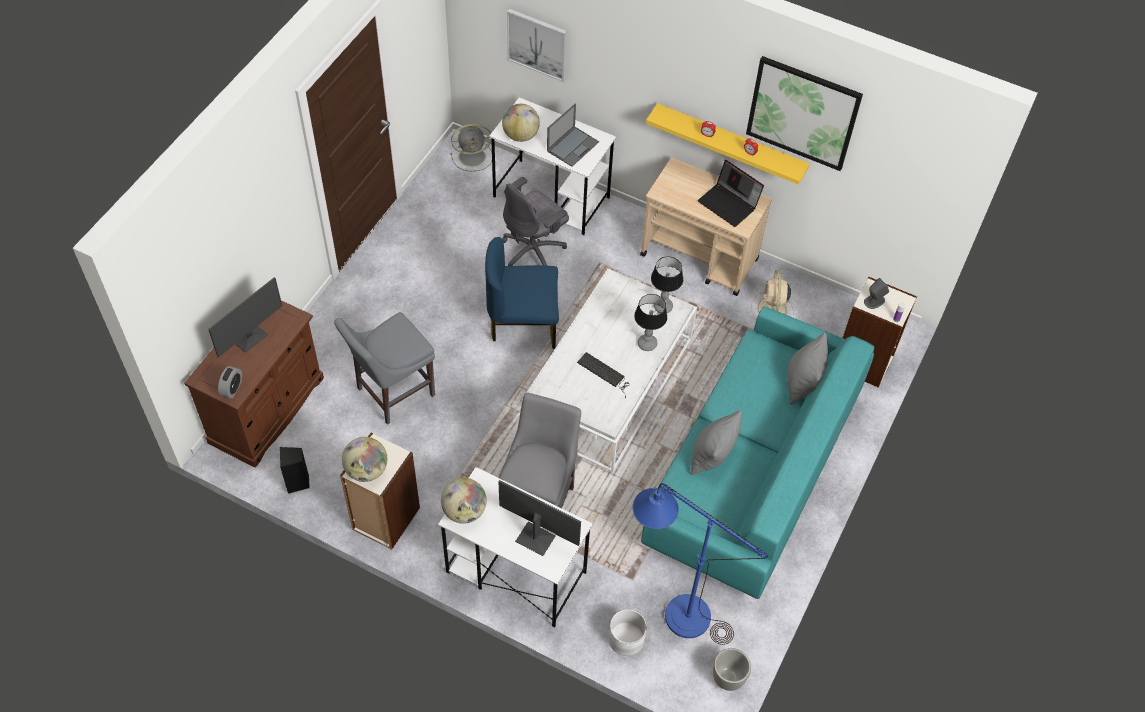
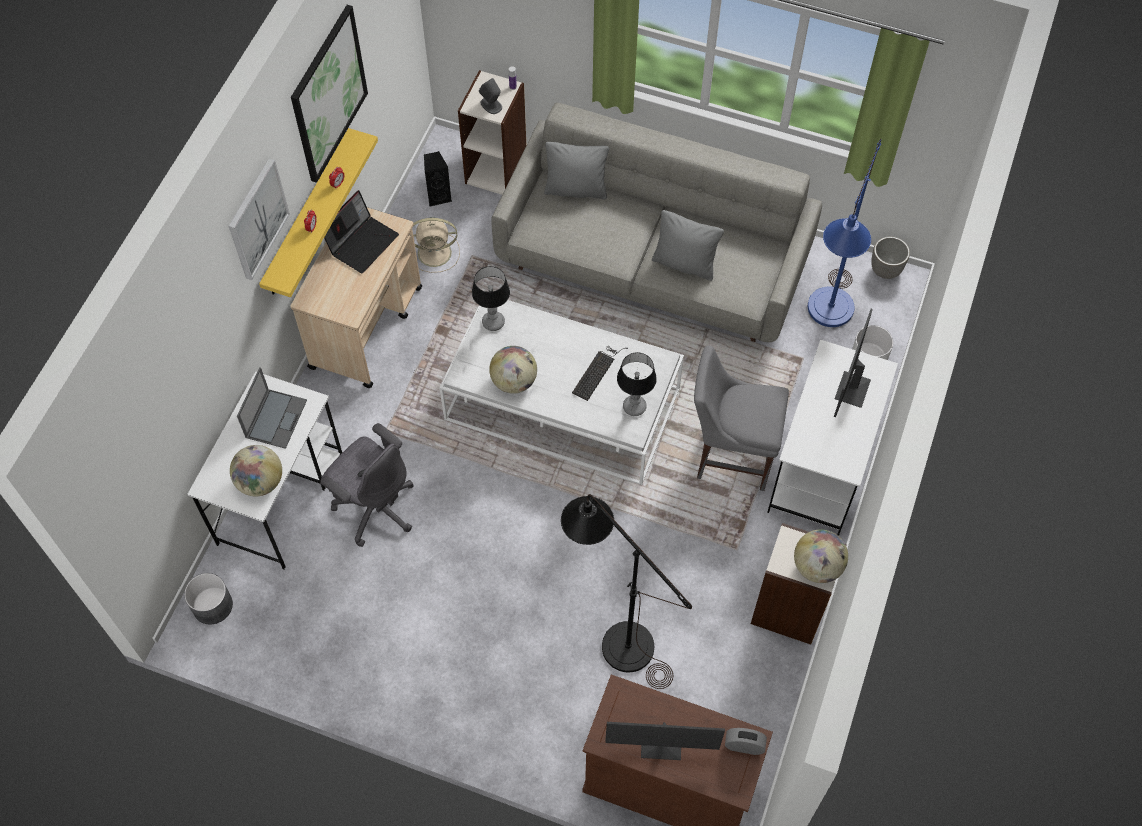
camera: 95 degrees left, 5 degrees up
(249, 337) = (661, 744): monitor -> monitor turned 150 degrees clockwise
(298, 483) = (763, 720): black speaker -> black speaker (438, 196)
(392, 393) = (616, 637): grey chair -> black floor lamp
(464, 511) = (838, 461): globe -> globe (514, 381)
(473, 156) = (212, 605): grey fan -> grey planter
(523, 323) = (489, 504): blue chair -> none
(537, 44) = (170, 419): picture -> picture (257, 219)
(573, 146) = (276, 418): laptop -> laptop turned 75 degrees clockwise
(646, 343) = (548, 334): table lamp -> table lamp (634, 407)
(750, 472) = (652, 263): turquoise sofa -> grey sofa

